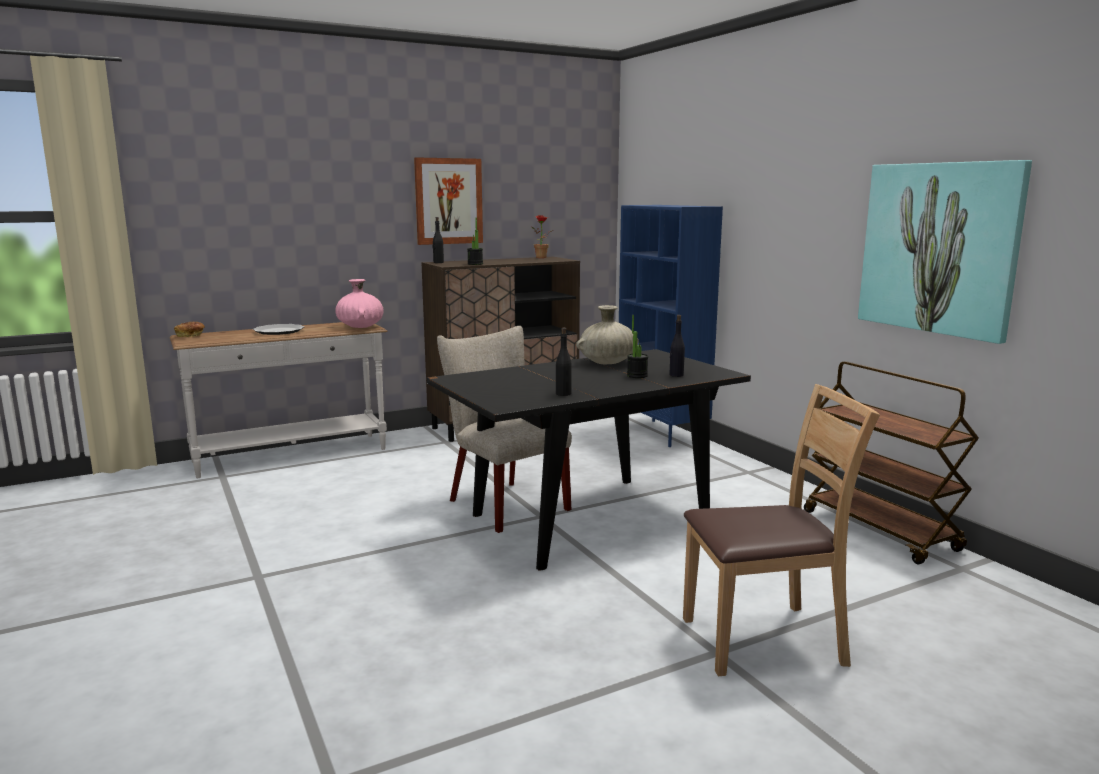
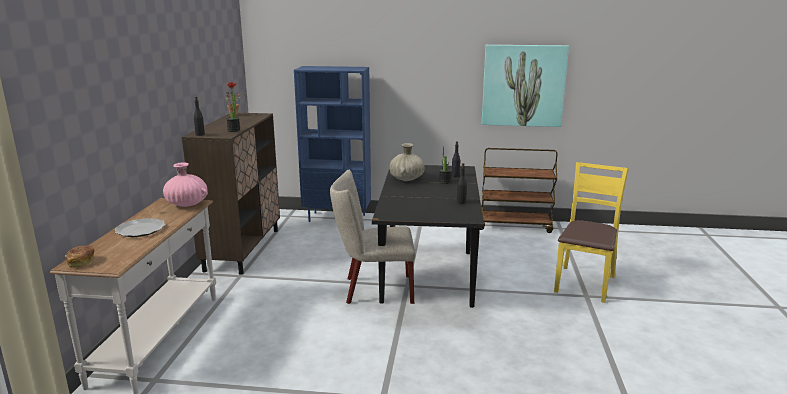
camera: 55 degrees left, 5 degrees up
(448, 201) = (183, 80): picture -> none
(764, 640) = (584, 283): brown chair -> yellow chair

